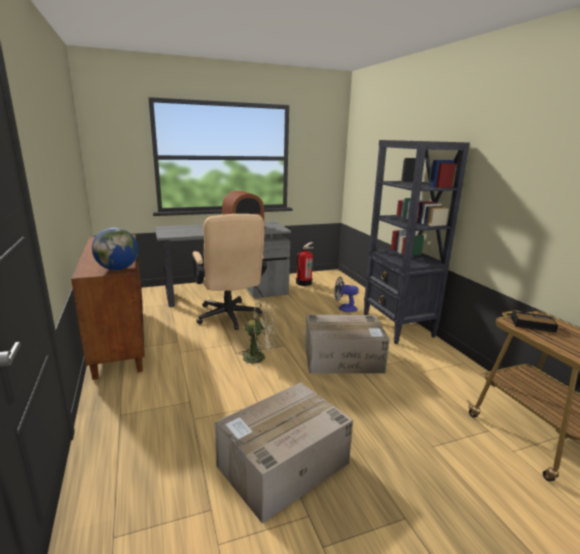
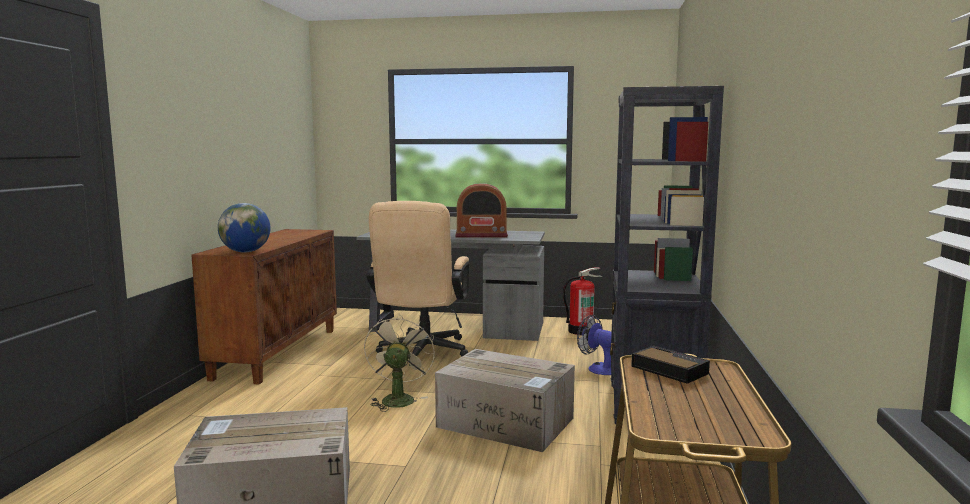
camera: 30 degrees right, 10 degrees down
(259, 358) = (398, 398): beige fan -> beige fan turned 120 degrees counterclockwise

